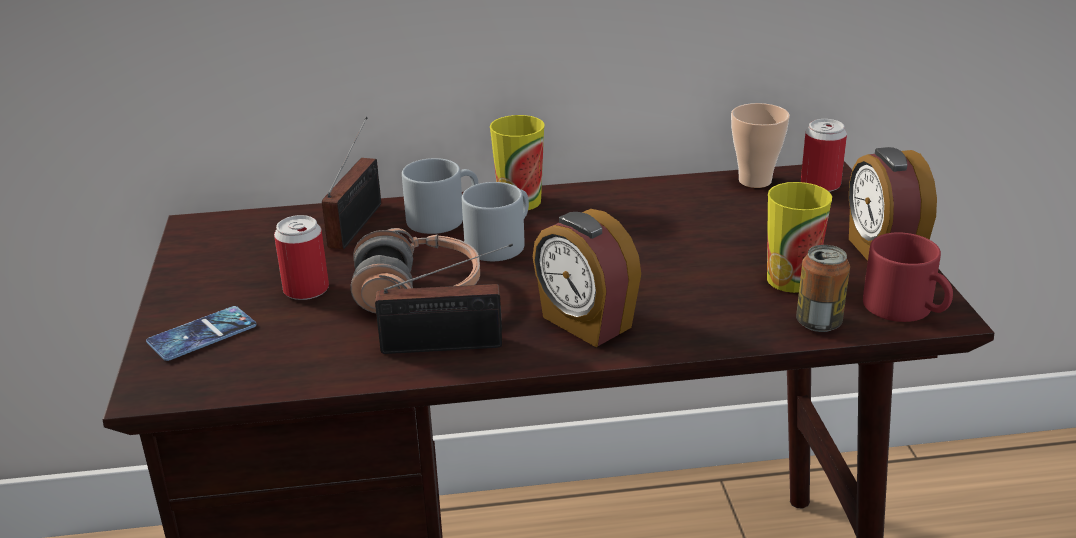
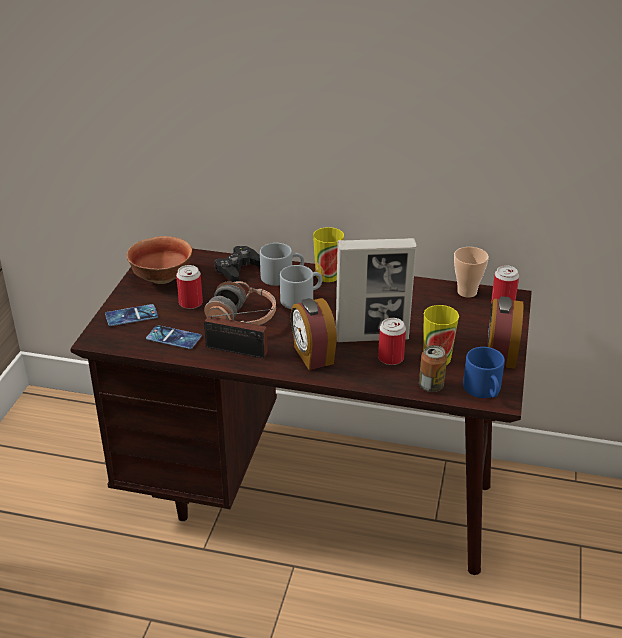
camera: 20 degrees right, 5 degrees up
(224, 263) = (160, 278): none -> bowl
(308, 352) = (173, 338): none -> phone
(359, 222) = (237, 269): radio -> black game controller
(662, 272) = (372, 337): none -> picture frame
(718, 297) = (390, 358): none -> can
(907, 309) = (485, 390): red mug -> blue mug

